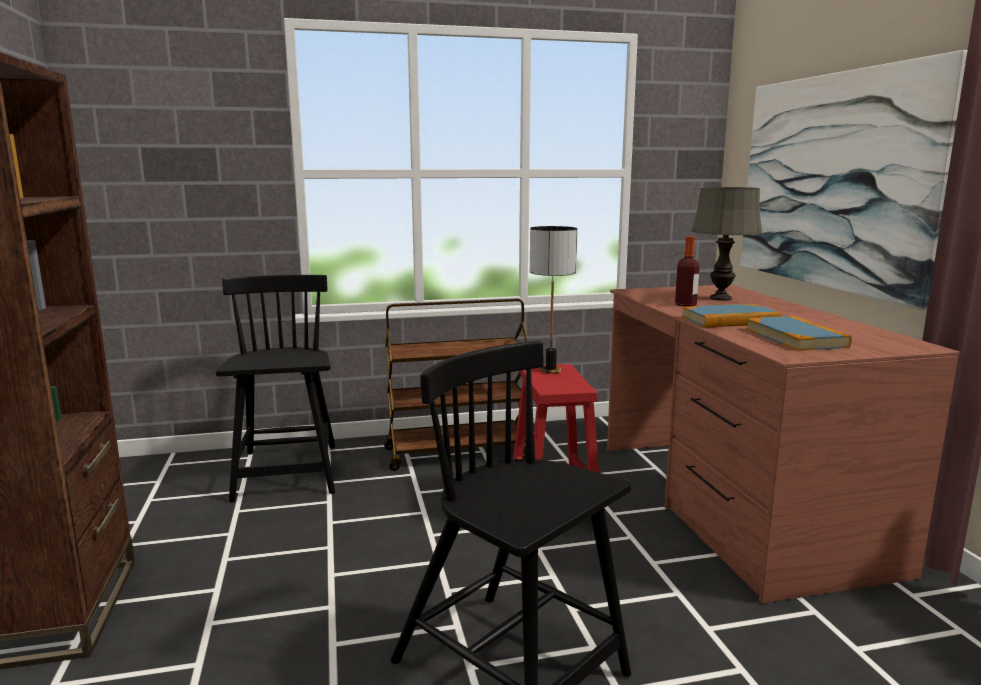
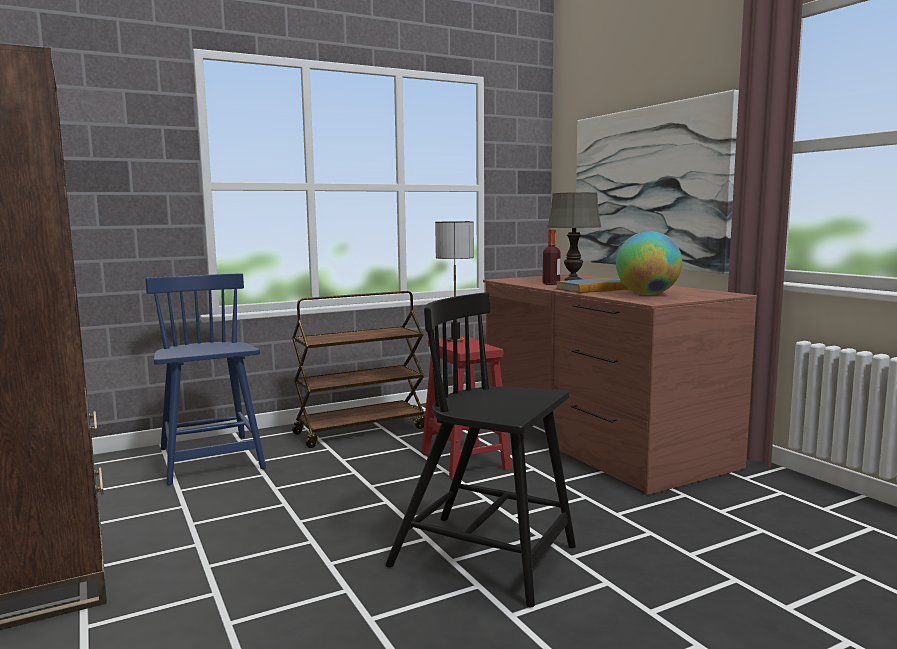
camera: 15 degrees left, 5 degrees down
(287, 473) = (211, 460): black chair -> blue chair
(795, 338) = (647, 294): book -> globe

